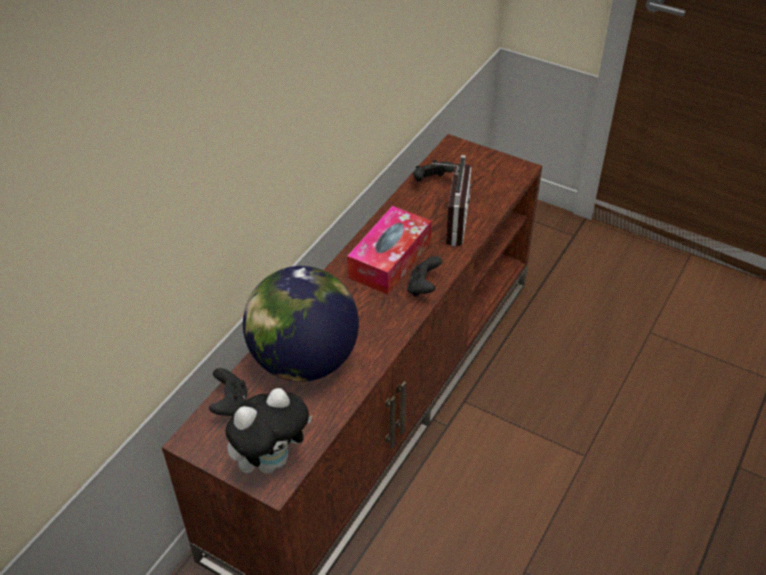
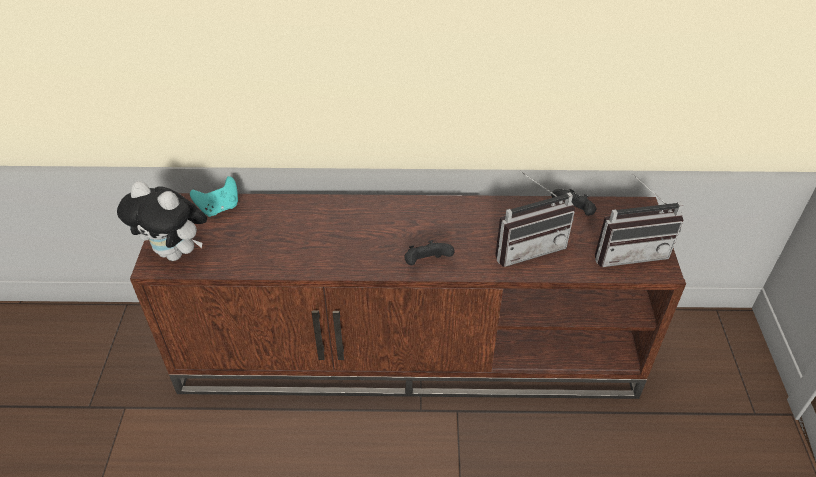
camera: 60 degrees right, 0 degrees up
(230, 405) = (219, 208): black game controller -> turquoise game controller
(303, 360) = (288, 226): globe -> none
(390, 259) = (444, 228): tissue box -> none
(493, 175) = (629, 251): none -> radio

